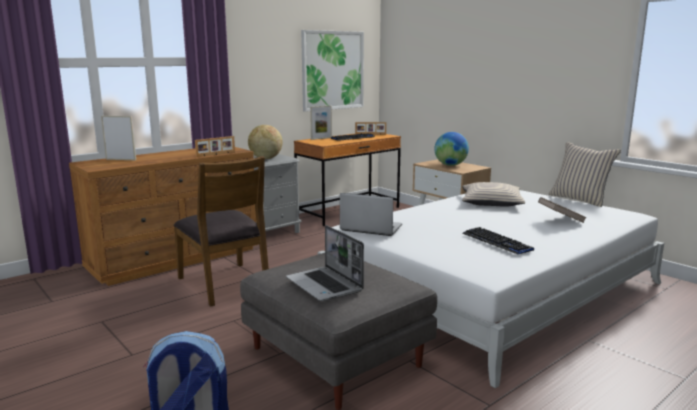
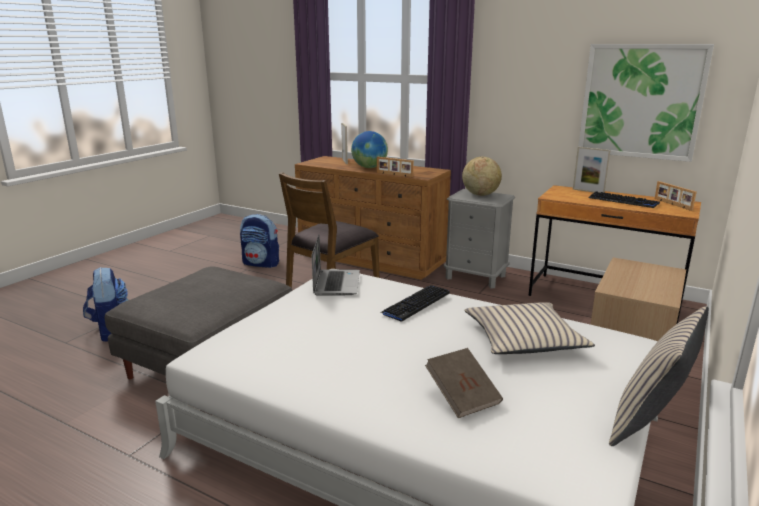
camera: 70 degrees right, 5 degrees up
(96, 311) = (261, 263): none -> backpack
(325, 285) = (176, 290): laptop -> none
(450, 165) = (641, 279): globe -> globe (369, 167)
(496, 242) = (321, 352): keyboard -> keyboard (415, 304)

